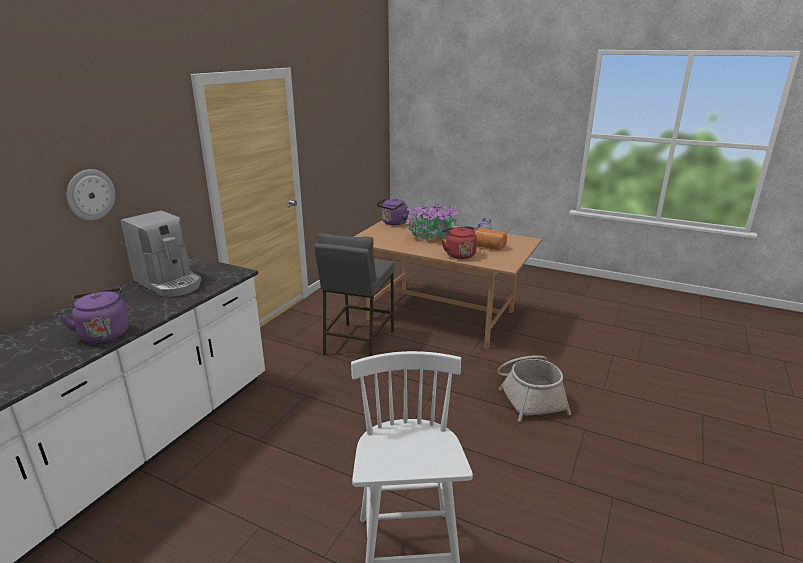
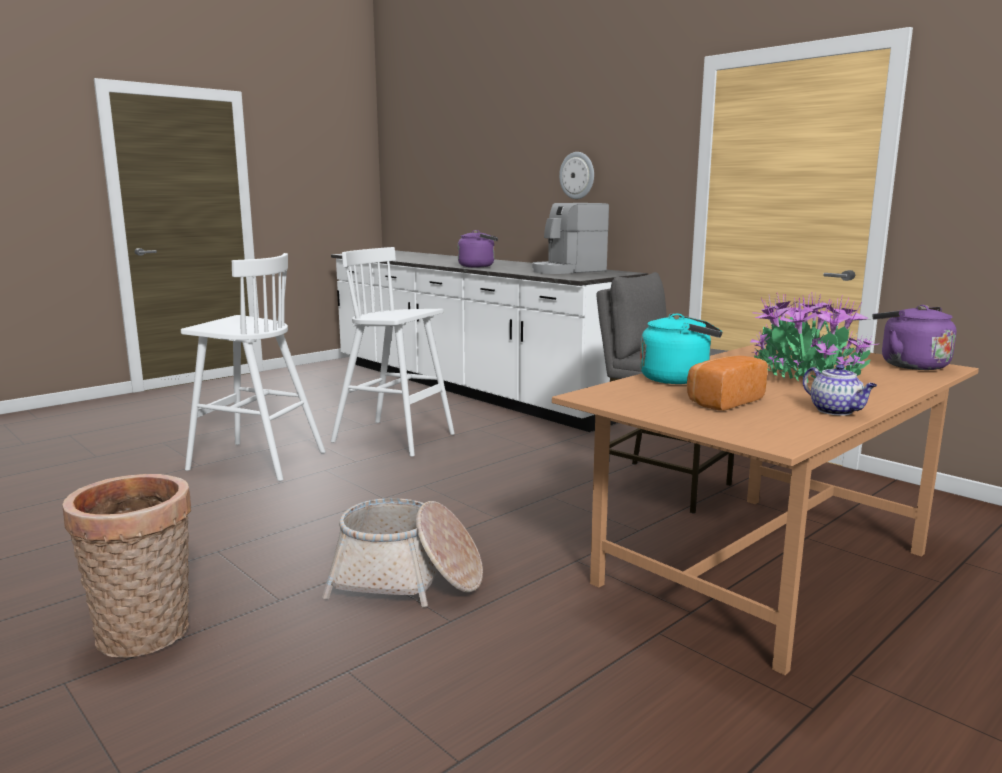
camera: 110 degrees right, 10 degrees down
(302, 483) = (395, 438): none -> white stool
(459, 254) = (678, 379): red kettle -> turquoise kettle
(655, 458) = (145, 637): none -> basket

